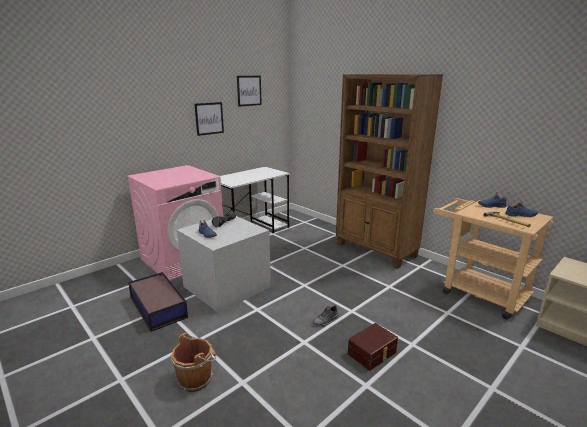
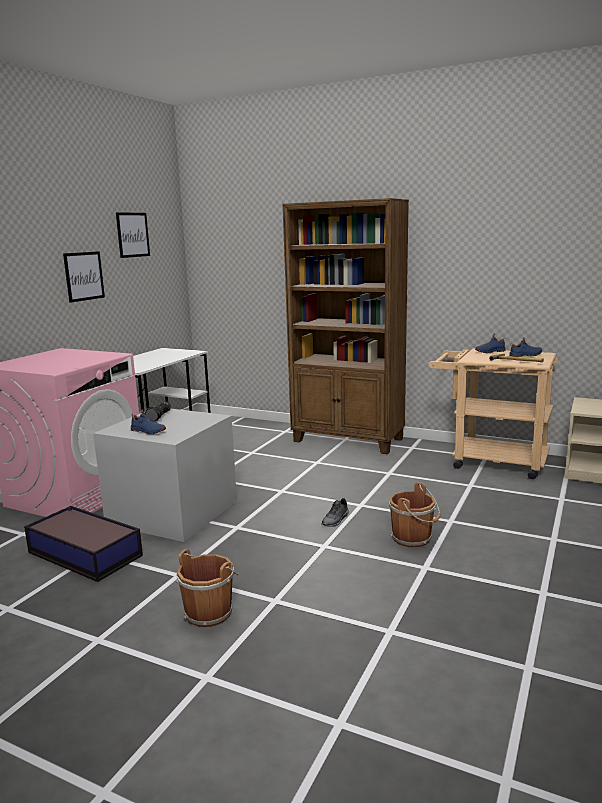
camera: 20 degrees left, 5 degrees down
(373, 353) = (413, 538): brown storage box -> brown bucket

